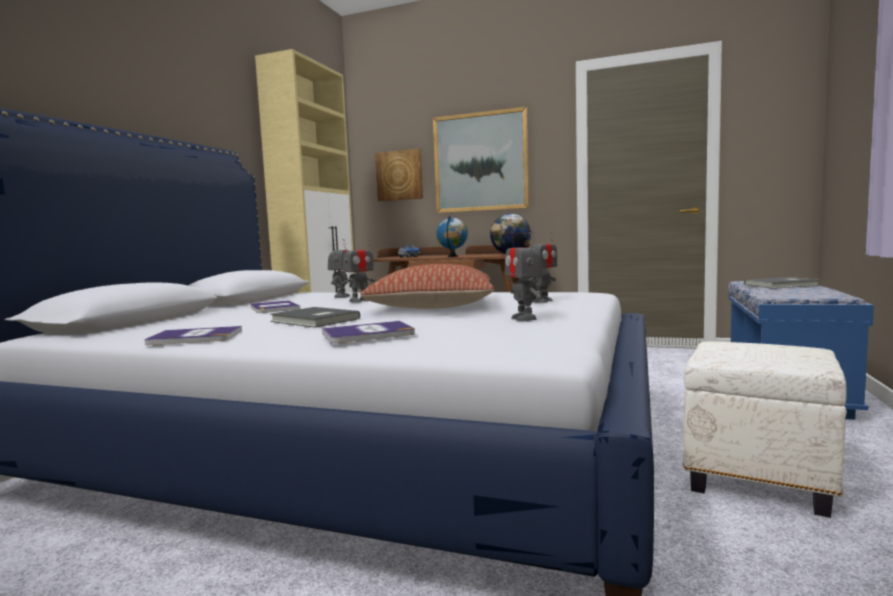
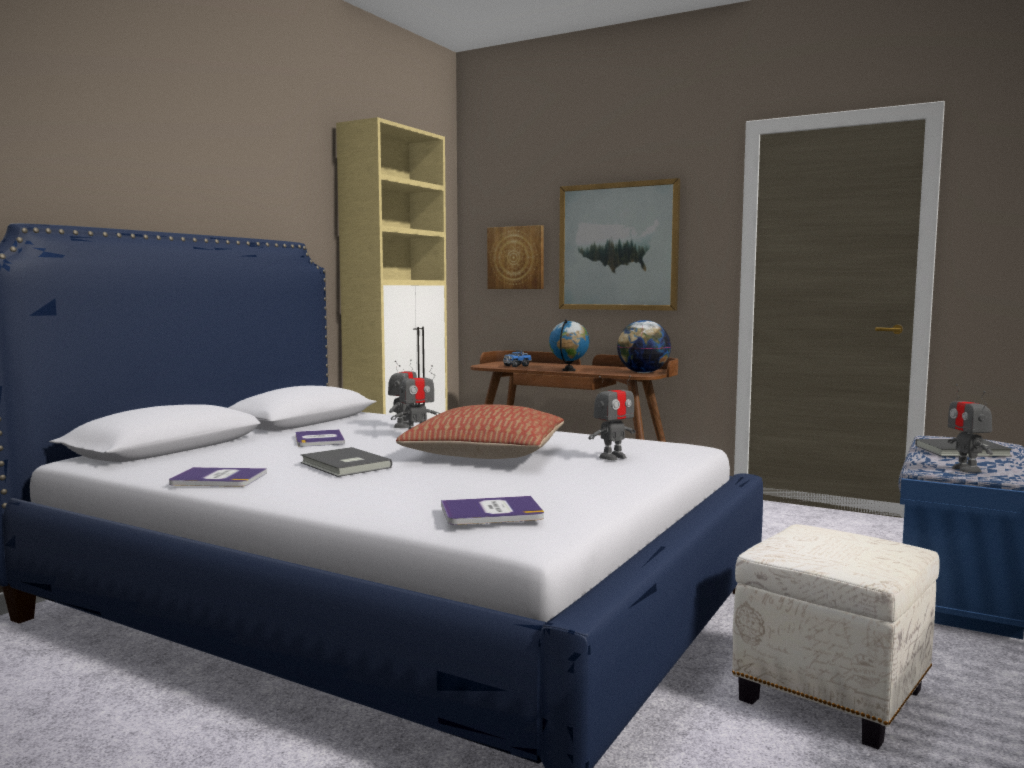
camera: 10 degrees right, 0 degrees up
(368, 334) = (379, 493): book -> book (491, 512)
(524, 318) = (560, 485): toy robot -> toy robot (966, 469)

